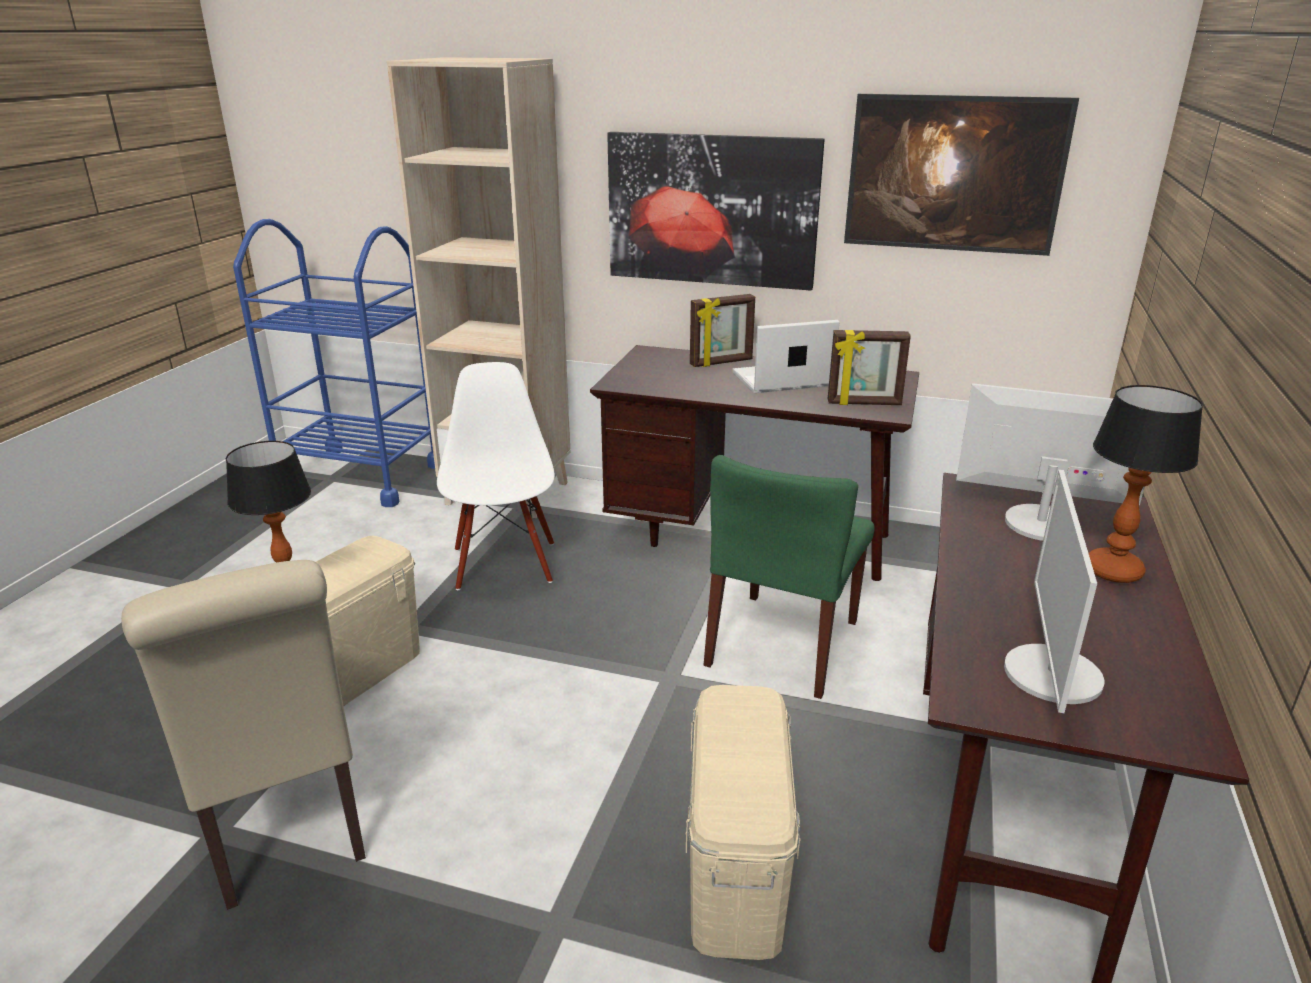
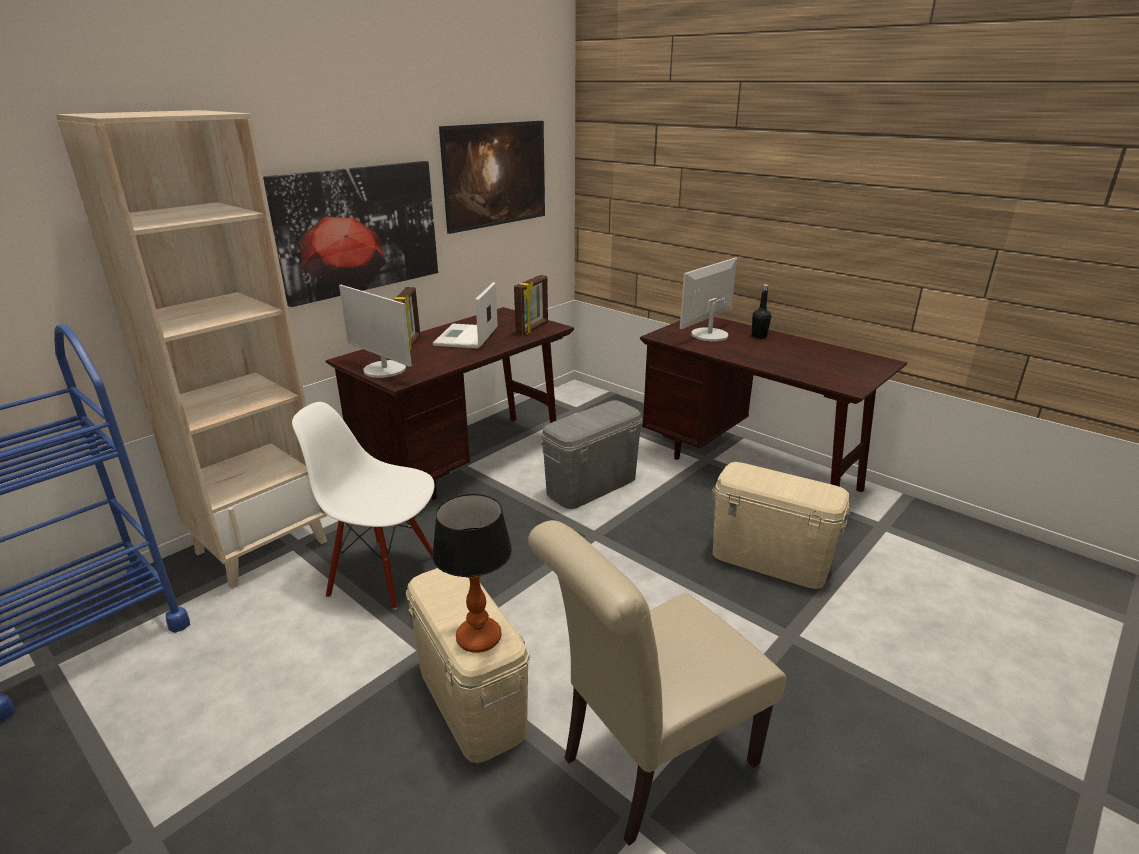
camera: 65 degrees left, 0 degrees up
(285, 826) = (649, 764): beige chair -> beige chair turned 150 degrees clockwise
(783, 644) = (591, 486): green chair -> grey storage box
(1051, 675) = (836, 369): monitor -> monitor (384, 370)
(1112, 570) = (759, 336): table lamp -> black bottle

